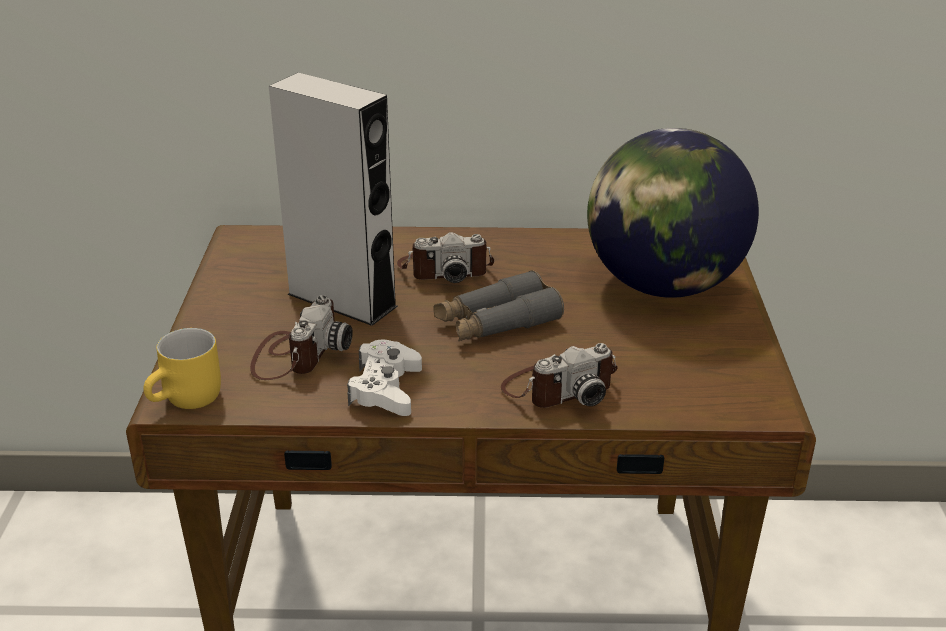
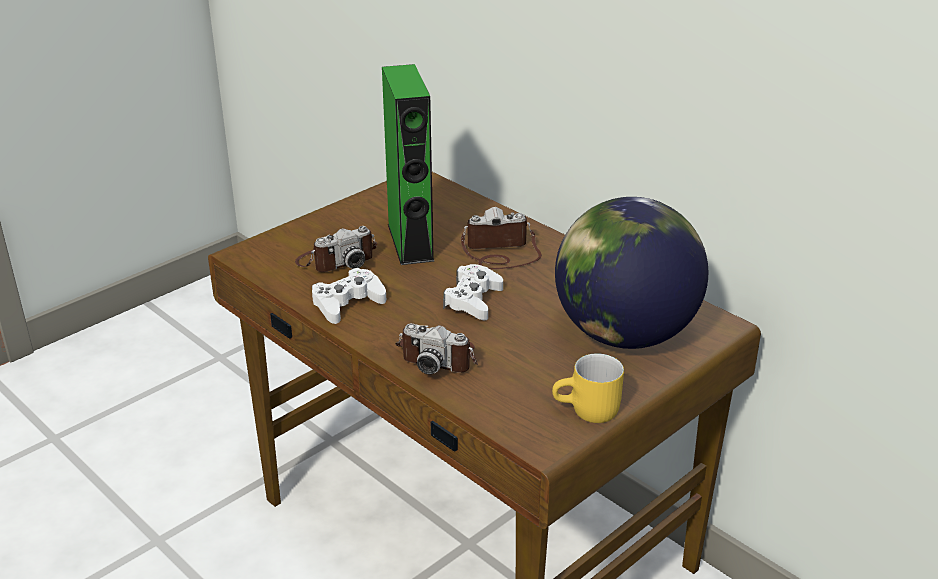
camera: 45 degrees right, 0 degrees up
(189, 401) = (249, 256): yellow mug -> yellow mug (588, 413)
(342, 300) = (410, 242): grey speaker -> green speaker
(445, 269) = (501, 253): camera -> camera turned 135 degrees clockwise
(497, 322) = (473, 300): grey binoculars -> white game controller

